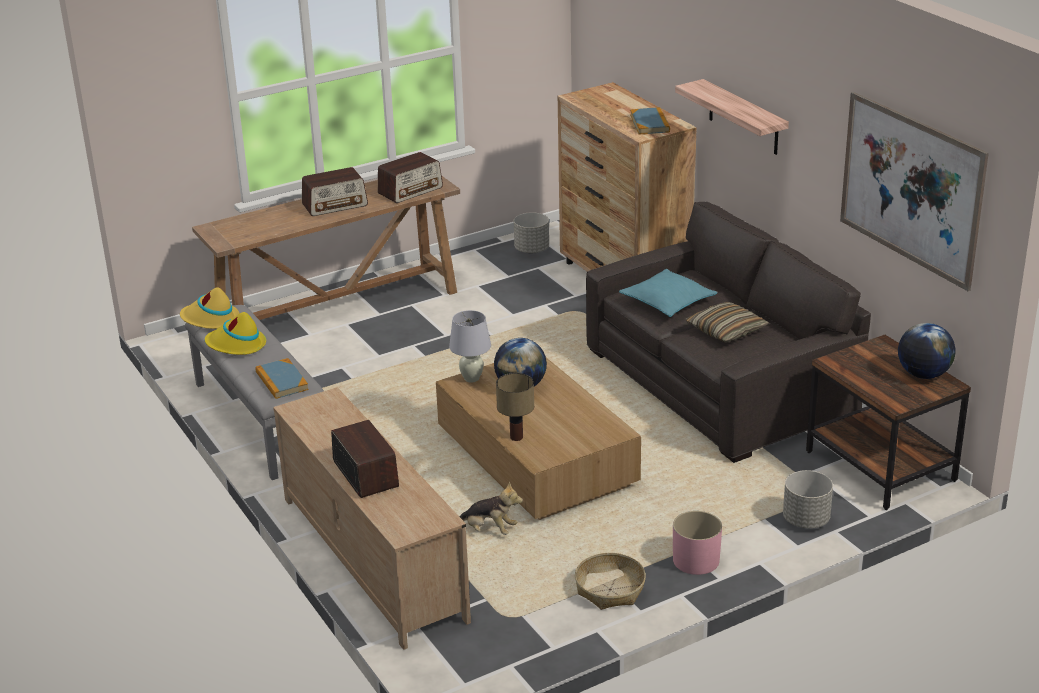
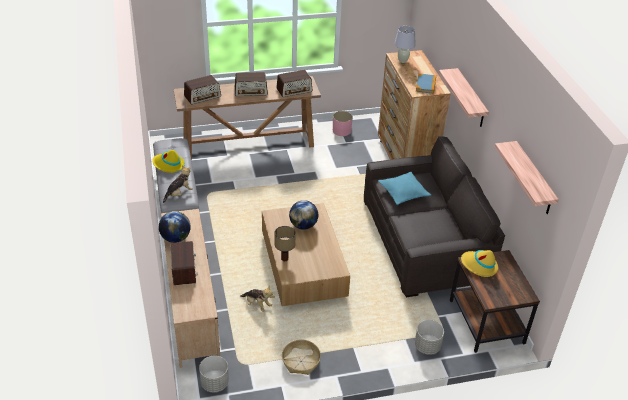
camera: 15 degrees right, 10 degrees up
(210, 320) = (164, 145): yellow hat -> yellow hat (479, 266)
(253, 227) = (202, 96): none -> radio
(281, 381) = (179, 194): book -> plush toy
(472, 378) = (280, 213): white table lamp -> white table lamp (403, 61)
(532, 249) = (366, 128): grey planter -> grey planter (215, 383)
(696, 560) = (355, 355): pink planter -> pink planter (342, 131)
(726, 331) = (425, 220): pillow -> none
(910, 188) = (534, 179): picture -> shelf
(923, 374) = (516, 285): globe -> globe (175, 238)

